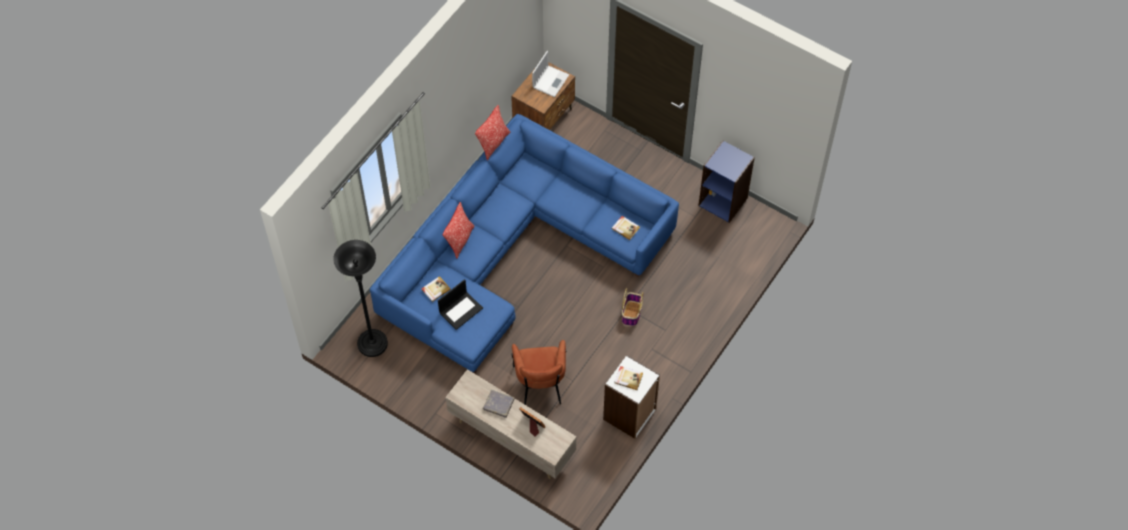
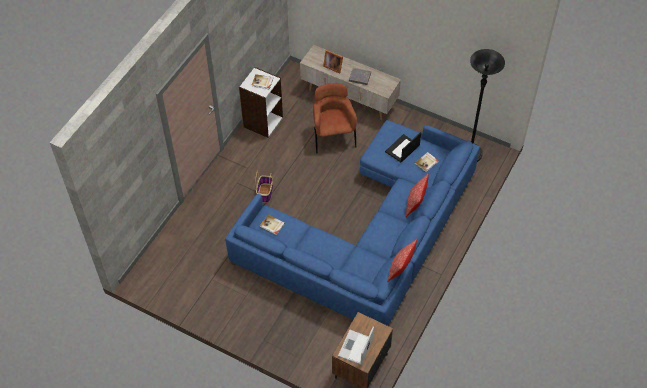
camera: 175 degrees right, 5 degrees down
(723, 201) = (185, 295): blue bookcase -> none

